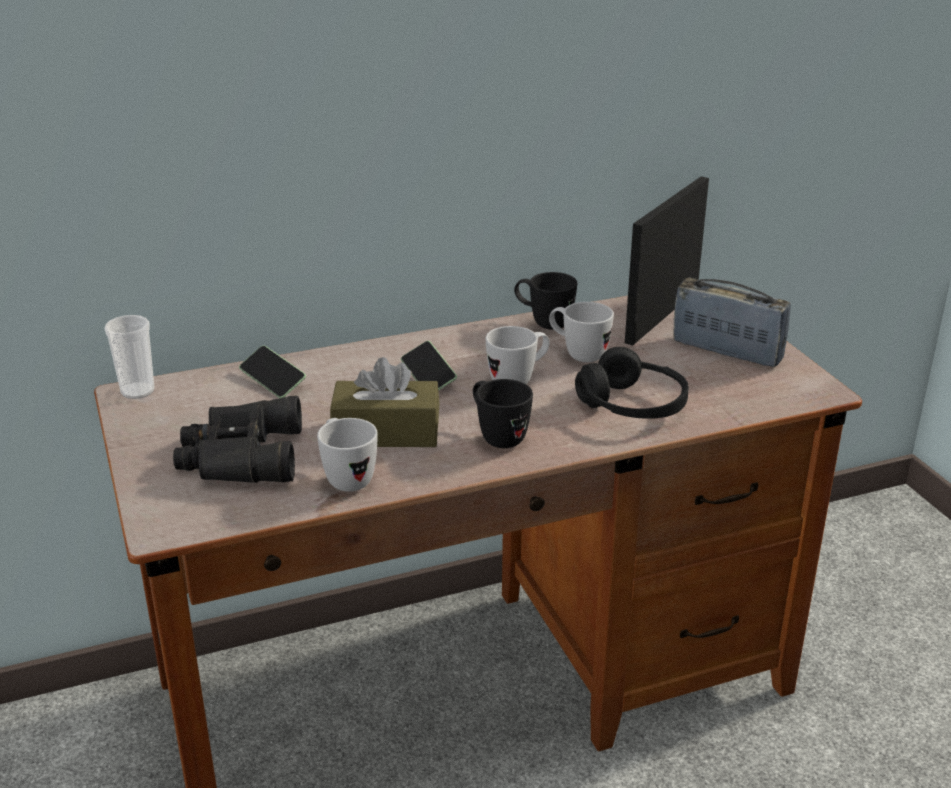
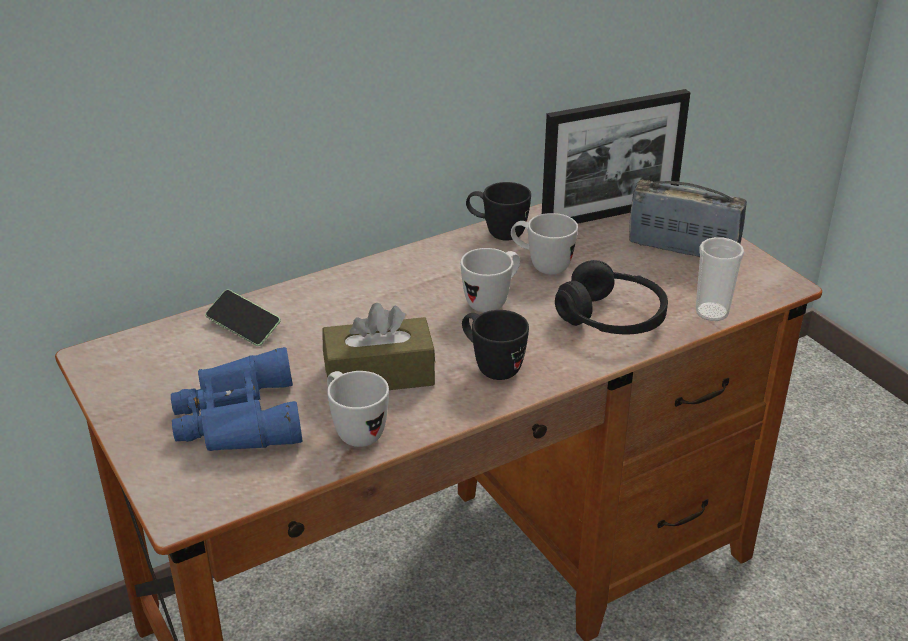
camera: 10 degrees left, 5 degrees up
(137, 391) = (103, 353): cup -> cup (712, 312)
(238, 456) = (235, 418): black binoculars -> blue binoculars
(428, 377) = (402, 306): phone -> none
(662, 315) = (609, 214): picture frame -> picture frame turned 135 degrees counterclockwise

